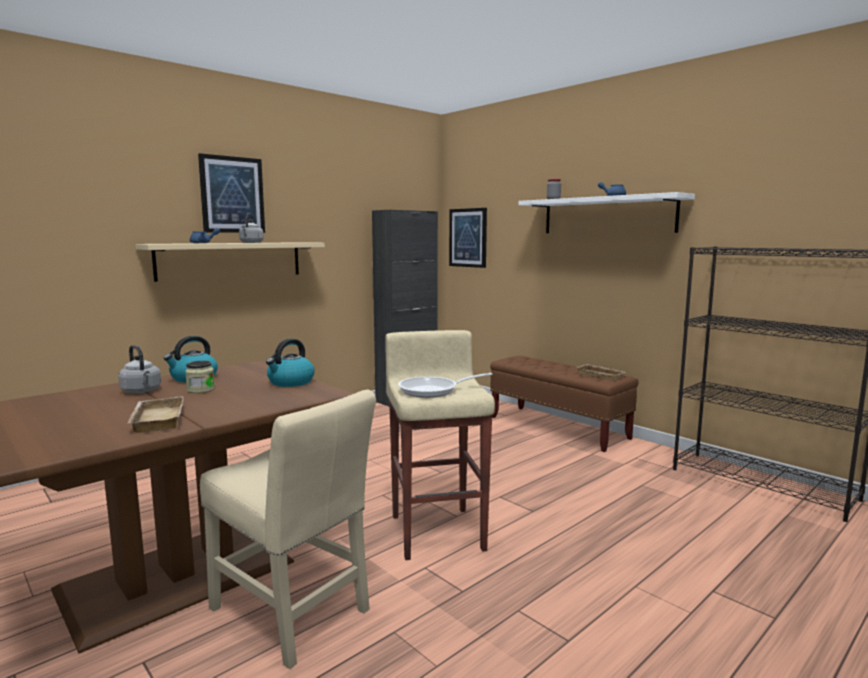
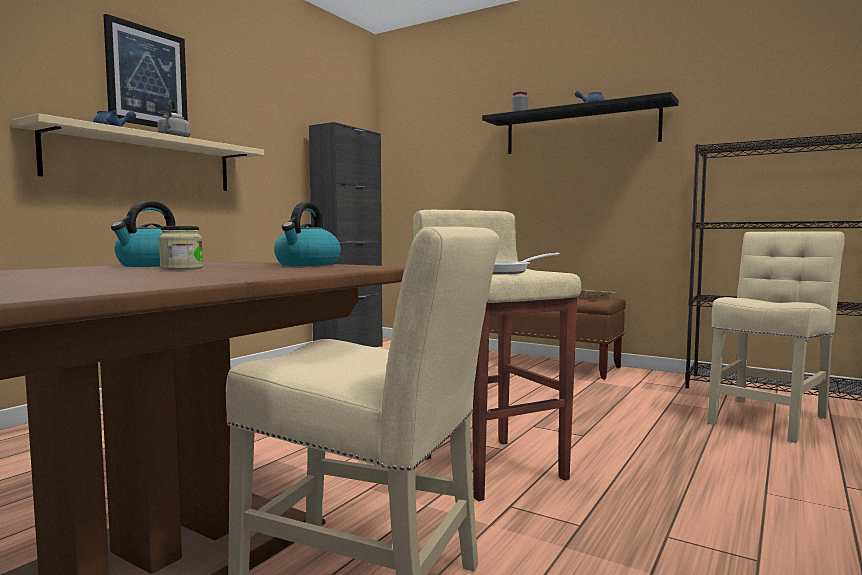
camera: 15 degrees left, 5 degrees down
(142, 391) = (82, 270): grey kettle -> none
(155, 419) = (150, 279): beige tray -> none
(468, 237) = (411, 167): picture -> none
(607, 215) = (580, 130): white shelf -> black shelf
(719, 512) = (768, 418): none -> beige chair

